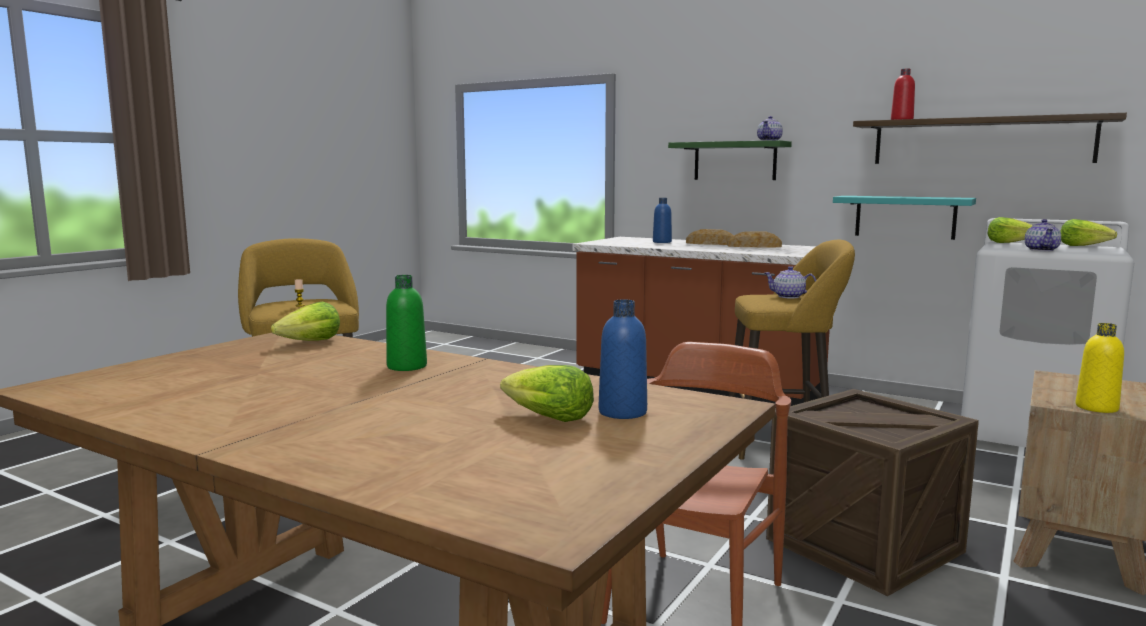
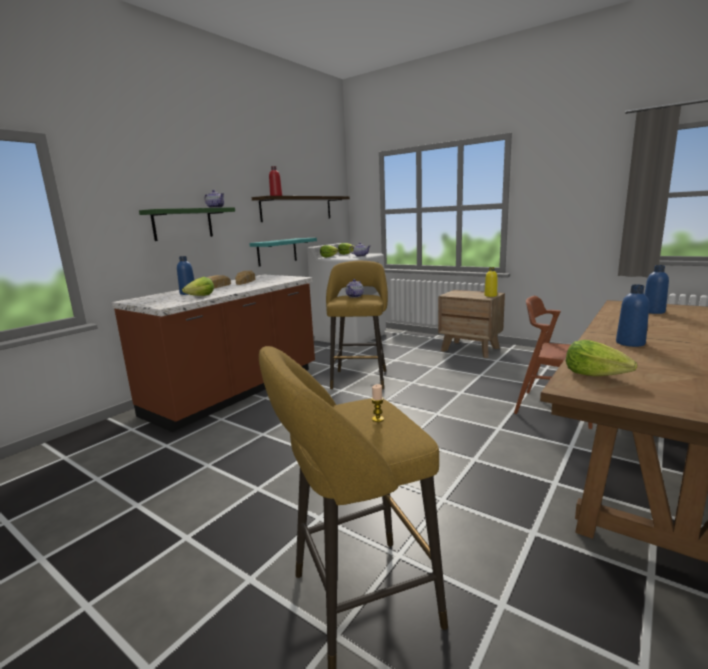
camera: 85 degrees left, 5 degrees up
(407, 366) = (630, 343): green bottle -> blue bottle
(548, 418) = (681, 318): lettuce -> lettuce (201, 296)
(864, 545) = (482, 375): crate -> none

